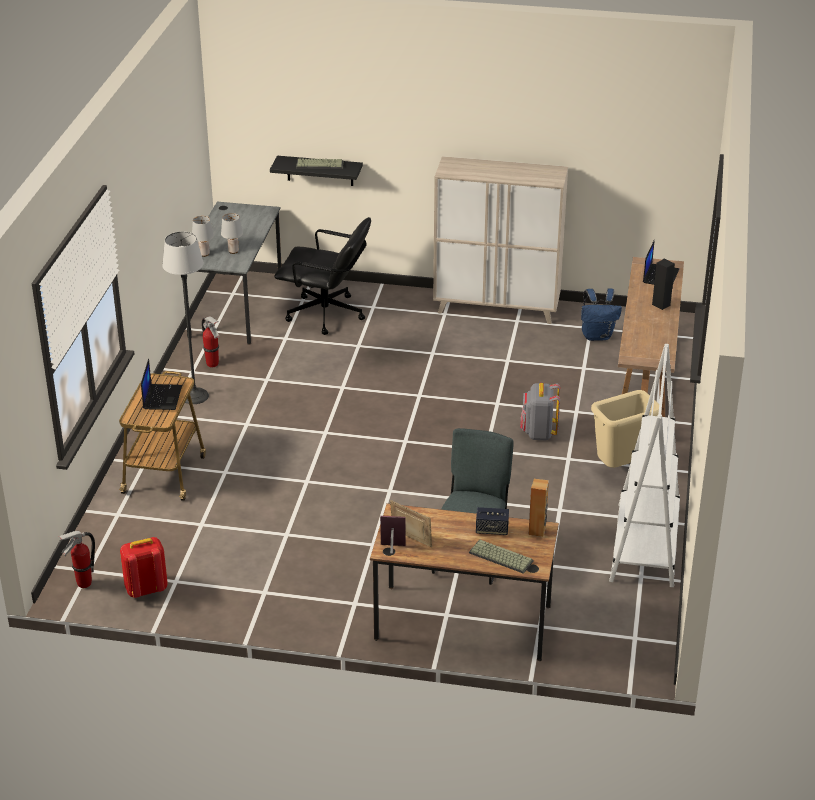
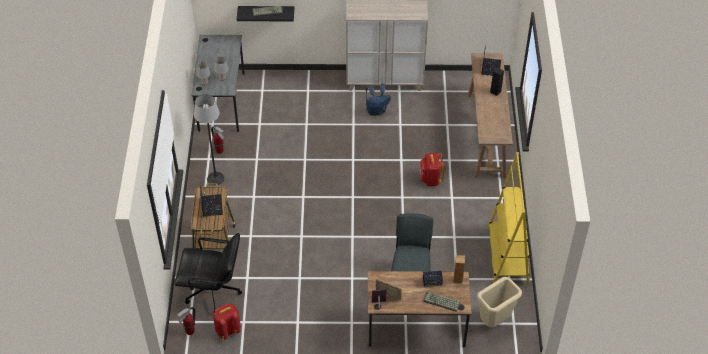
camera: 10 degrees left, 15 degrees up
(326, 315) = (280, 101): black office chair -> black office chair (213, 292)
(539, 433) = (430, 180): grey backpack -> red backpack
(597, 336) = (450, 97): blue backpack -> blue backpack (376, 111)
(620, 468) = (483, 200): beige trash can -> beige trash can (494, 321)
(645, 545) = (507, 256): white bookcase -> yellow bookcase

